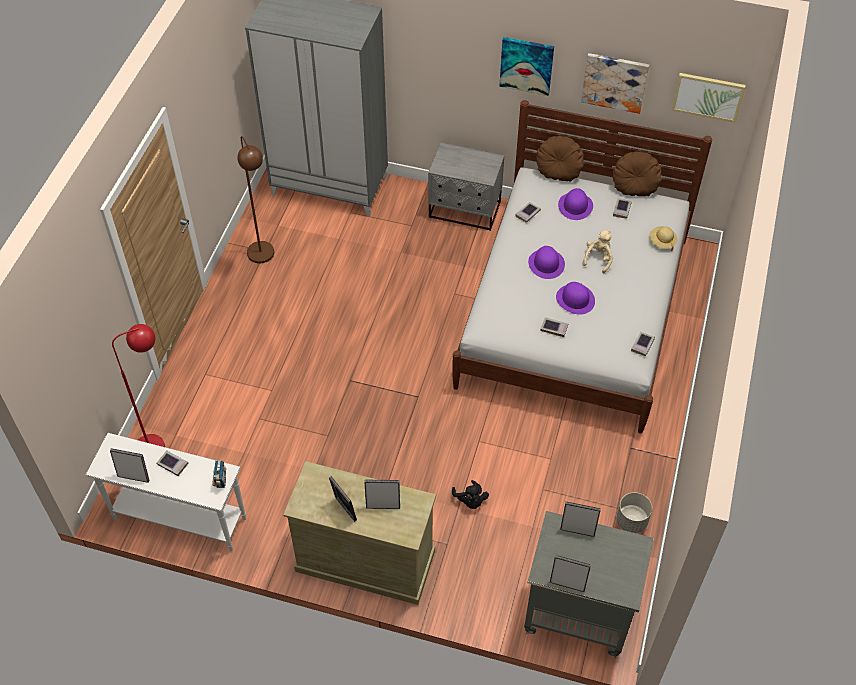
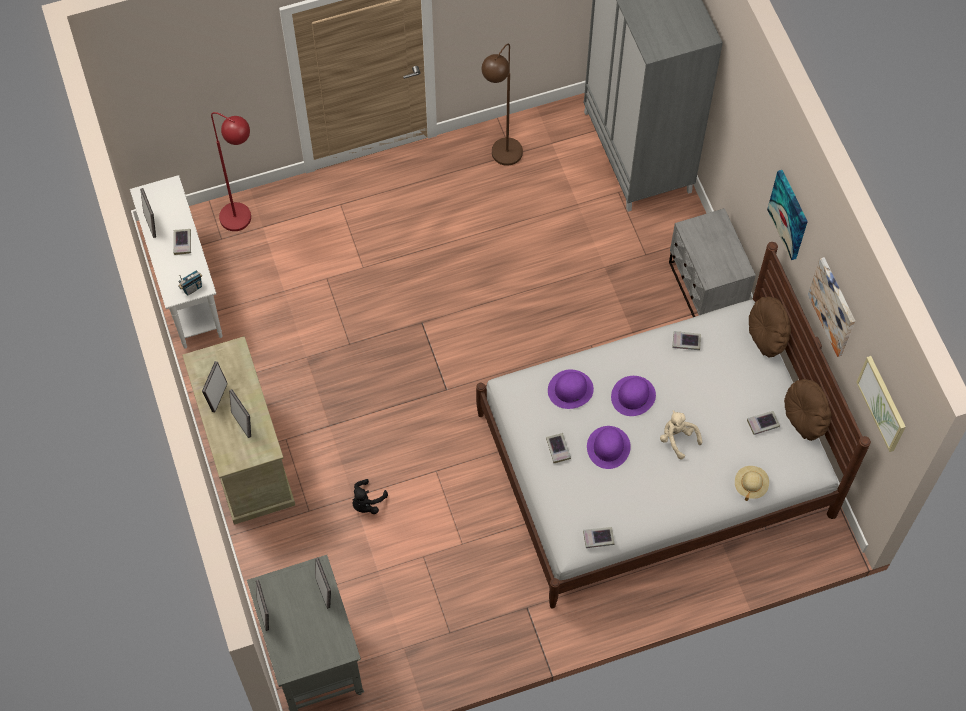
camera: 55 degrees right, 10 degrees up
(575, 206) = (732, 378): purple hat -> purple hat (570, 389)
(598, 259) = (677, 438): beige plush toy -> beige plush toy turned 120 degrees counterclockwise
(631, 521) = (444, 653): grey planter -> none

